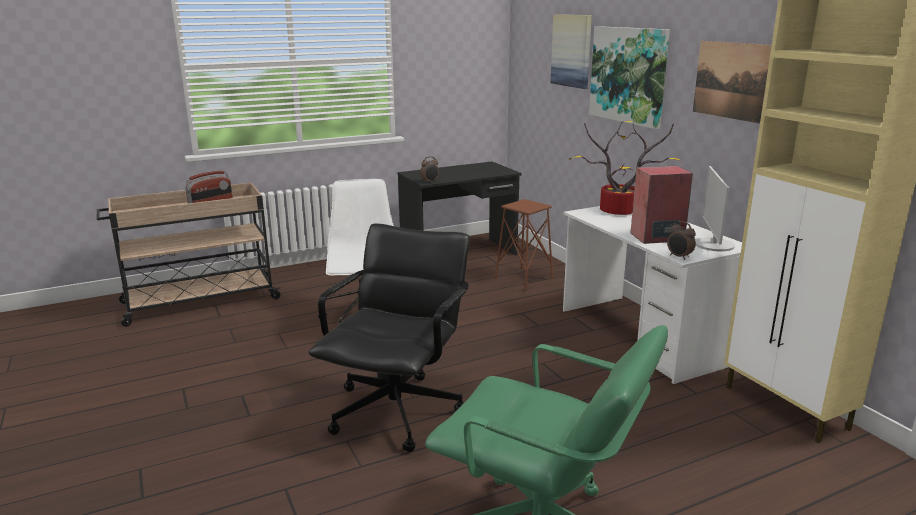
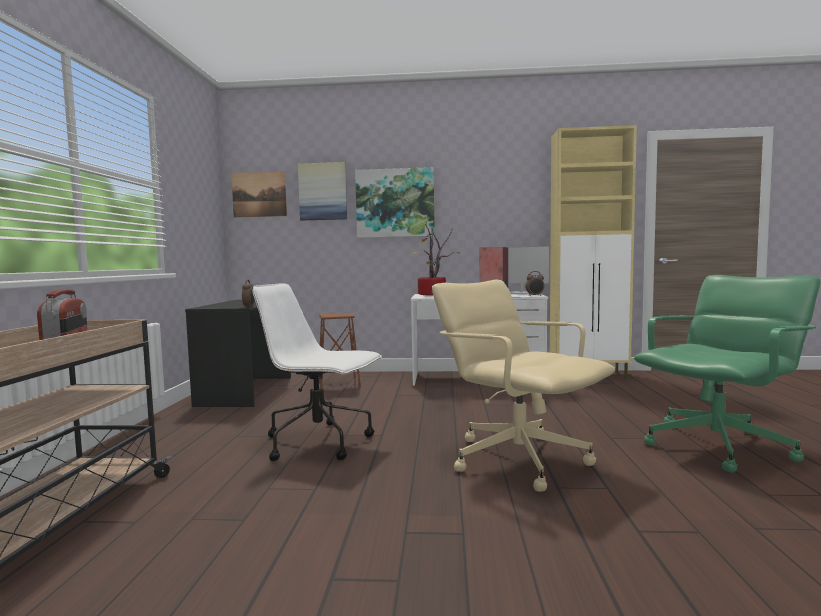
camera: 60 degrees left, 15 degrees down
(397, 411) = (518, 458): black office chair -> beige office chair
(731, 80) = (492, 195): picture -> picture (259, 194)

